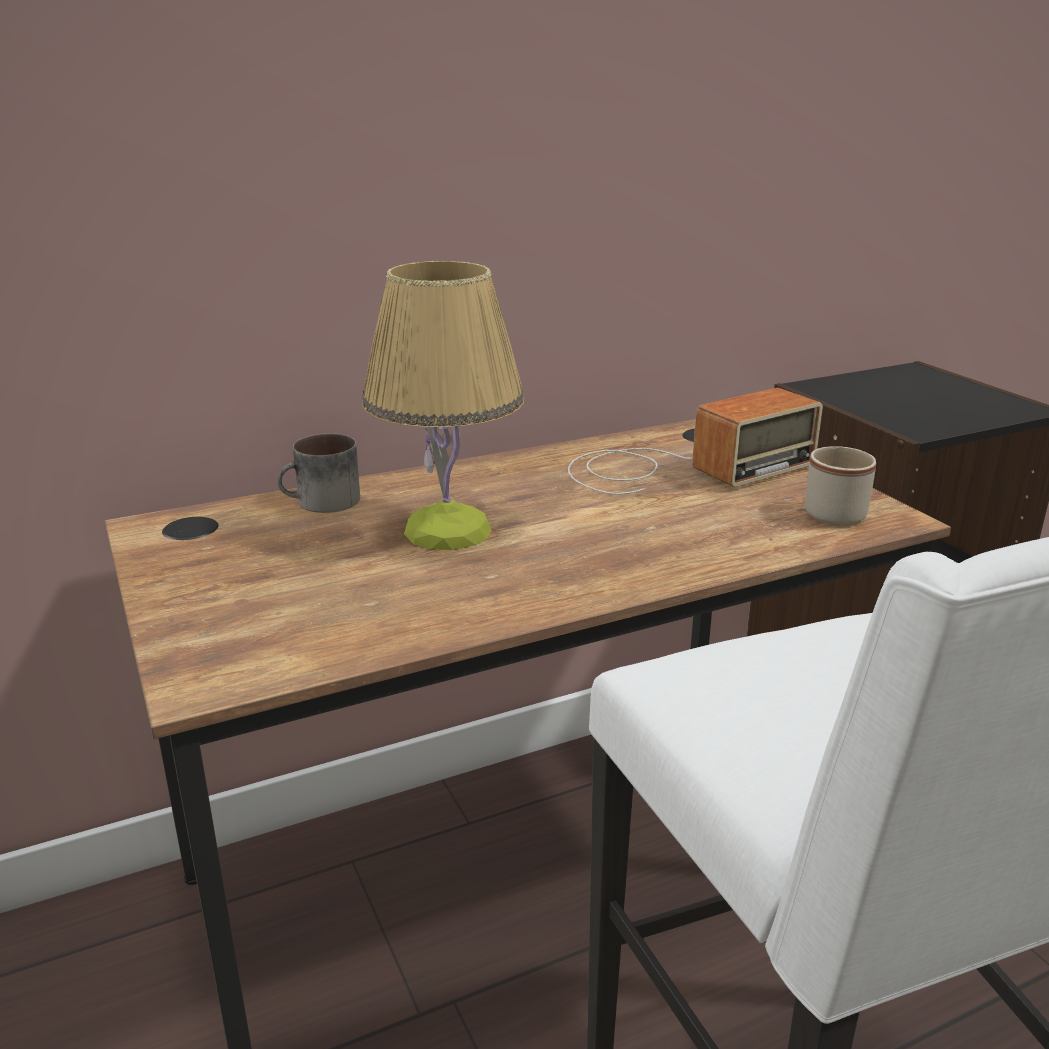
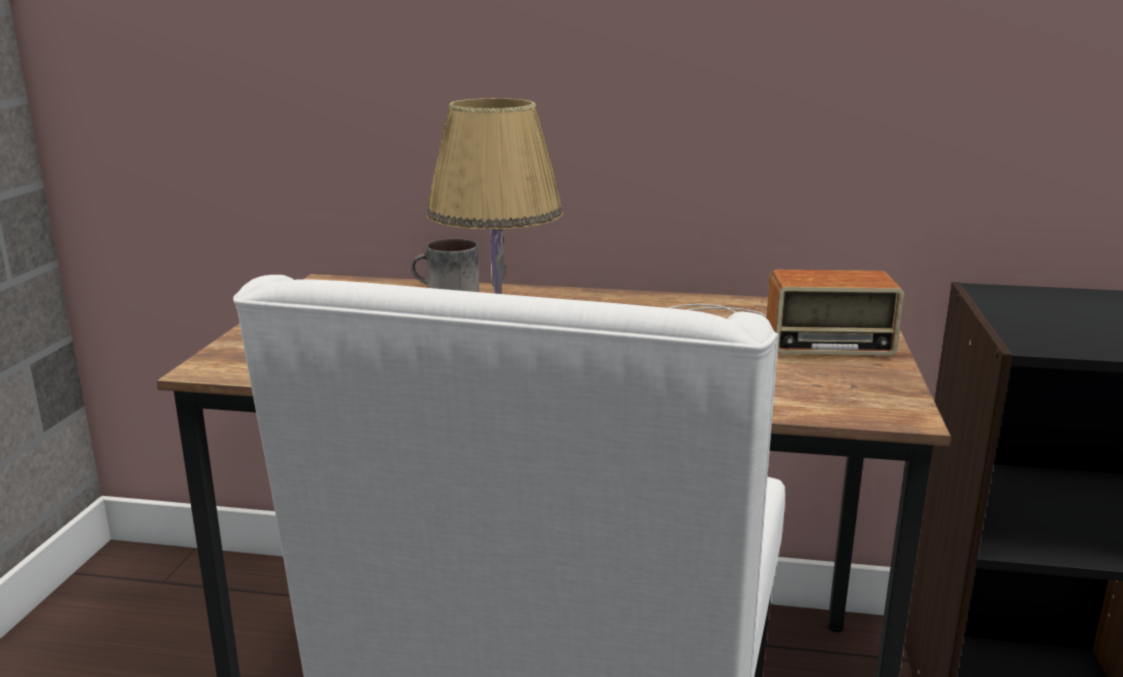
camera: 35 degrees right, 5 degrees down
(837, 511) = (848, 394): beige mug -> none

